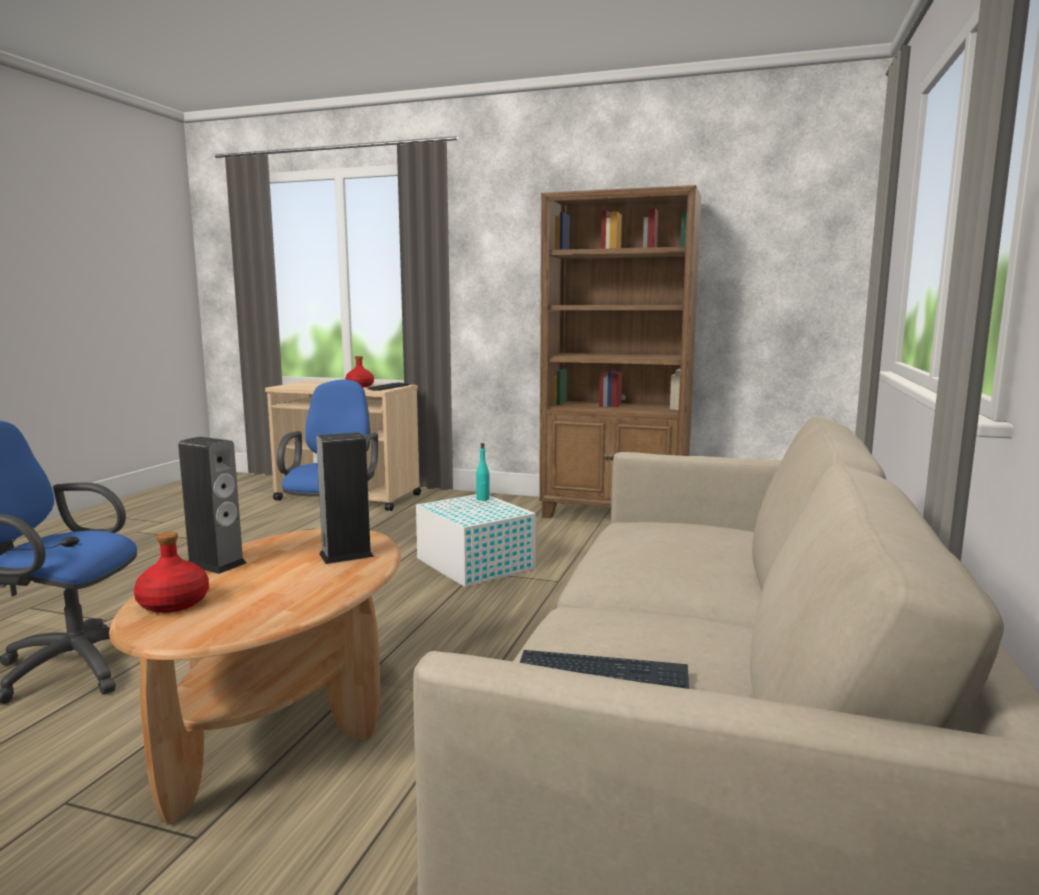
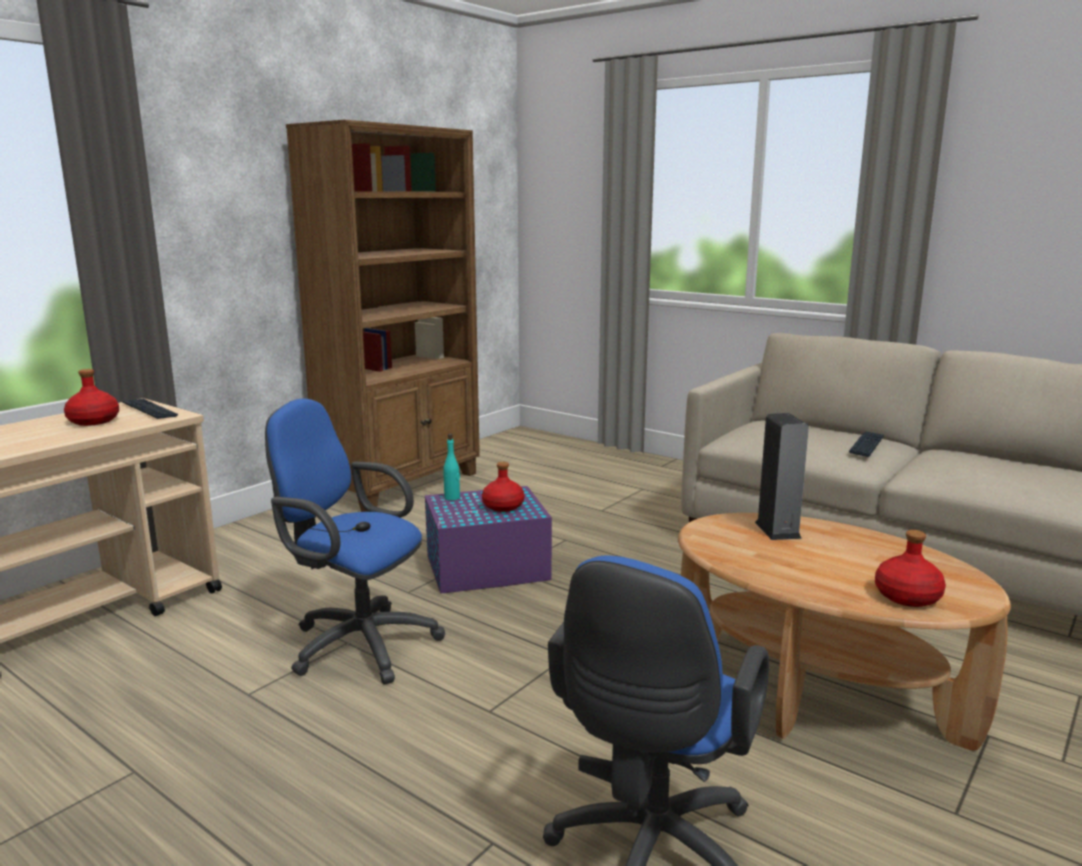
camera: 70 degrees left, 5 degrees up
(216, 564) = (795, 582): speaker -> none
(474, 563) = (485, 567): white storage box -> purple storage box
(476, 512) = (502, 506): none -> red bottle
(602, 673) = (1025, 478): keyboard -> keyboard (867, 445)

